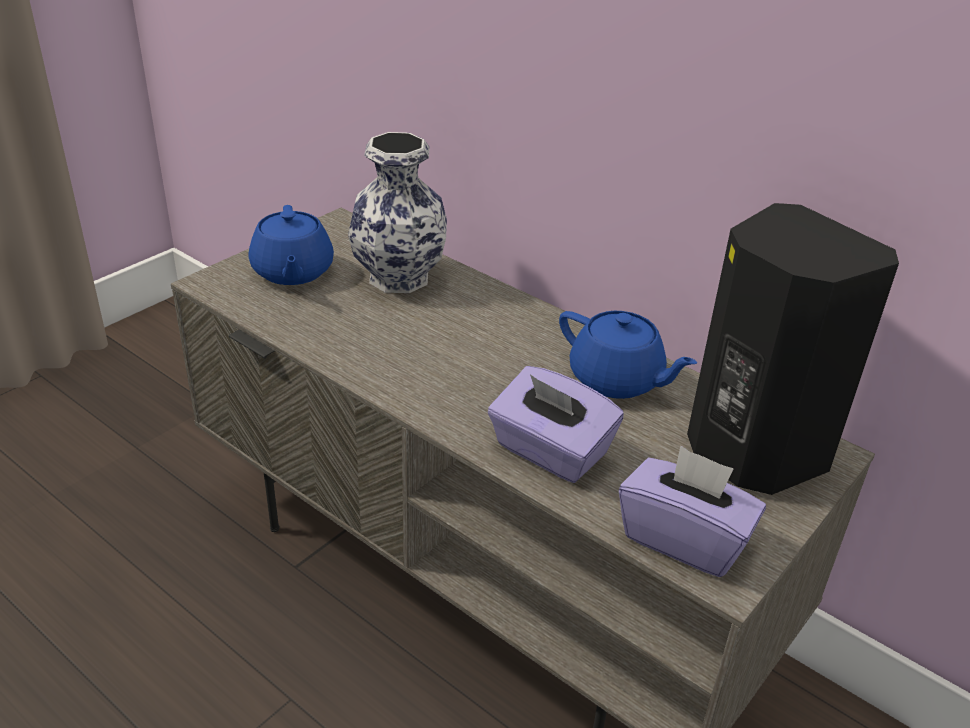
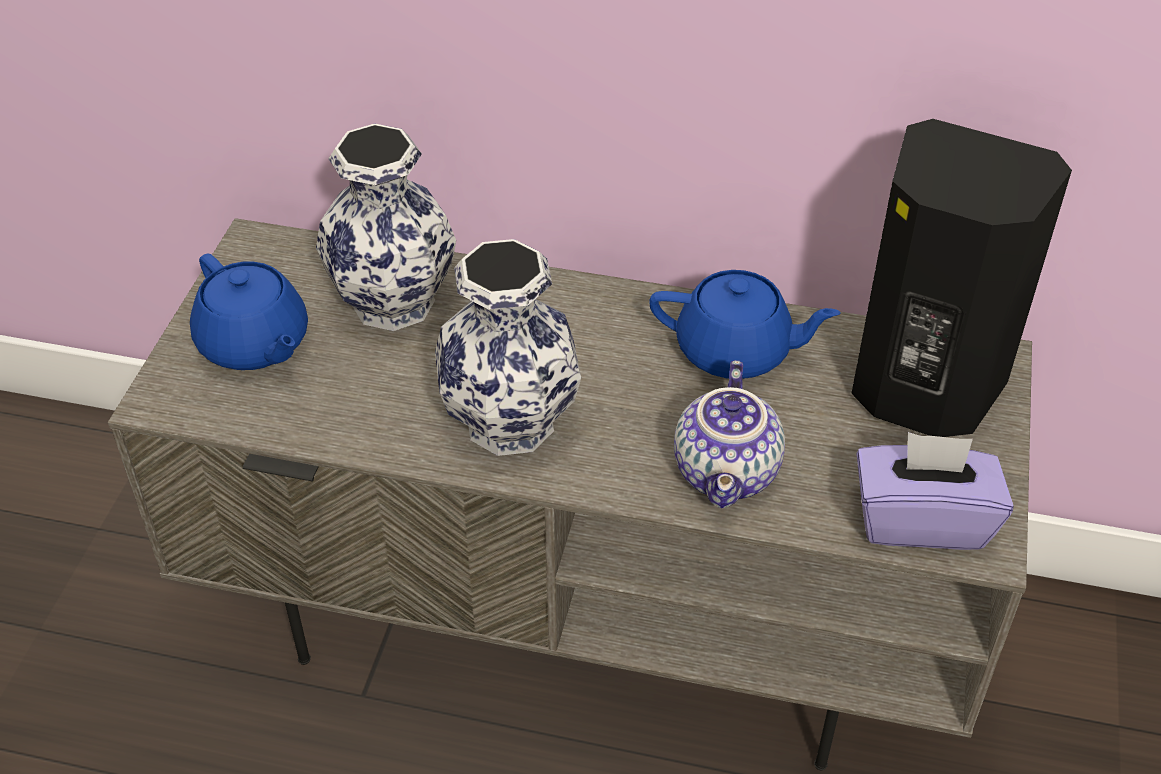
camera: 25 degrees left, 10 degrees up
(418, 368) = (512, 423): none -> vase
(550, 452) = (729, 474): purple tissue box -> teapot

